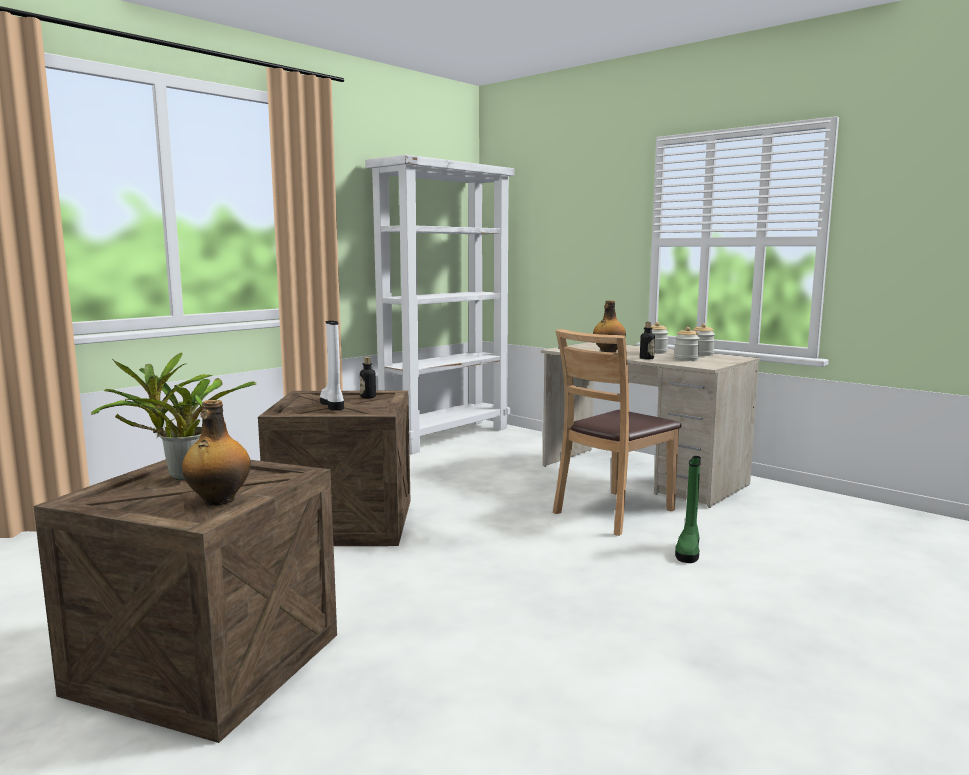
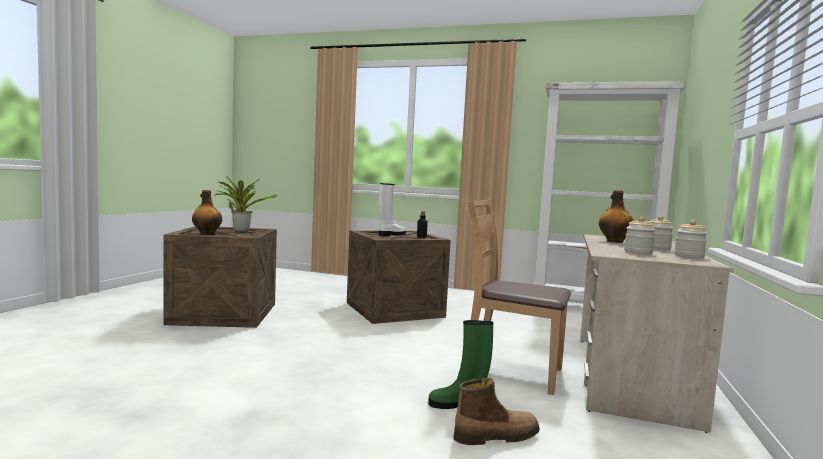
camera: 65 degrees right, 5 degrees down
(646, 358) = (607, 246): bottle -> none
(756, 550) = (495, 436): none -> boot

